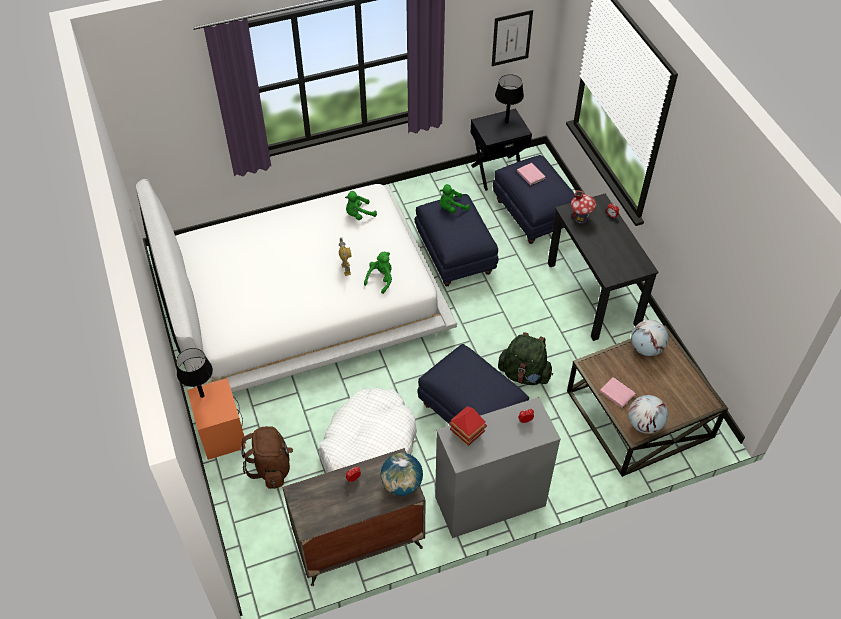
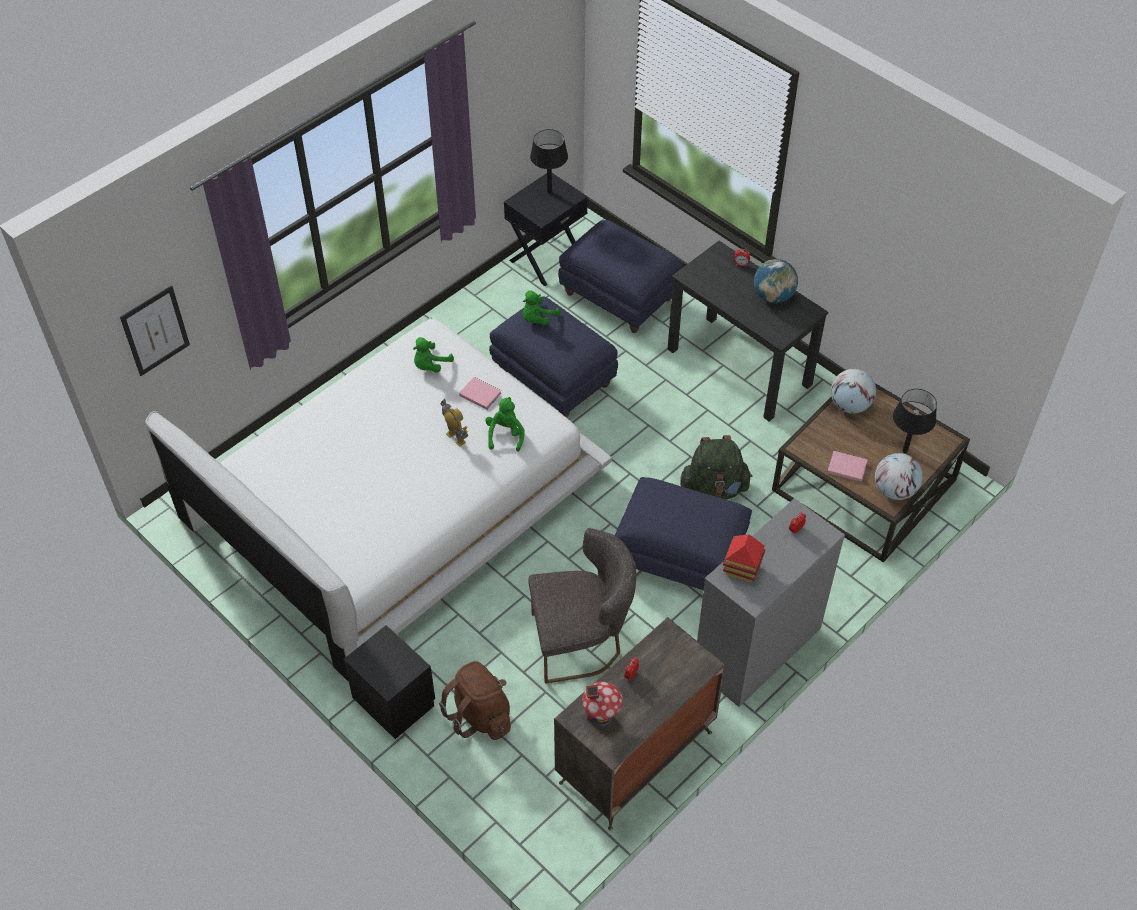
camera: 25 degrees left, 0 degrees up
(202, 396) = (367, 658): black table lamp -> black table lamp (904, 451)
(223, 433) = (395, 700): orange nightstand -> black nightstand
(368, 445) = (581, 641): white dog bed -> grey chair
(402, 484) = (689, 658): globe -> globe (773, 296)
(511, 38) = (535, 84): picture -> picture (155, 330)
(530, 174) = (608, 247): pink book -> pink book (479, 393)
(580, 218) = (708, 279): toy house -> toy house (601, 716)

